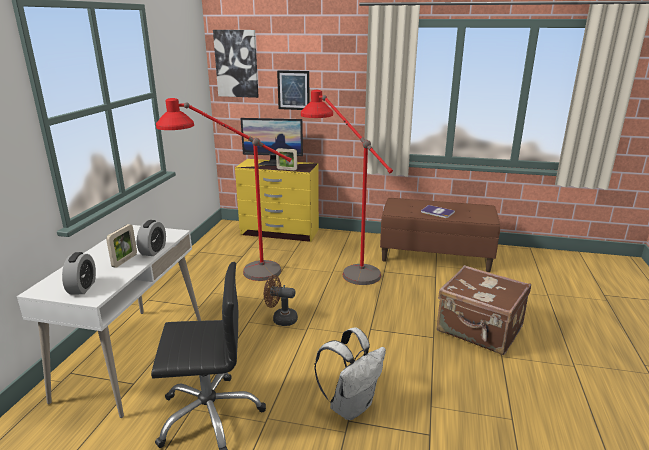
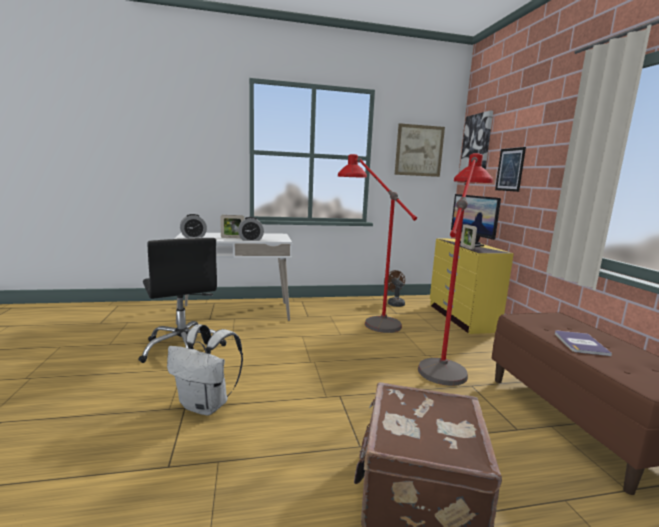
camera: 65 degrees right, 10 degrees down
(185, 73) = (419, 150): none -> picture
(280, 319) = (317, 347): brown fan -> brown fan (394, 303)

